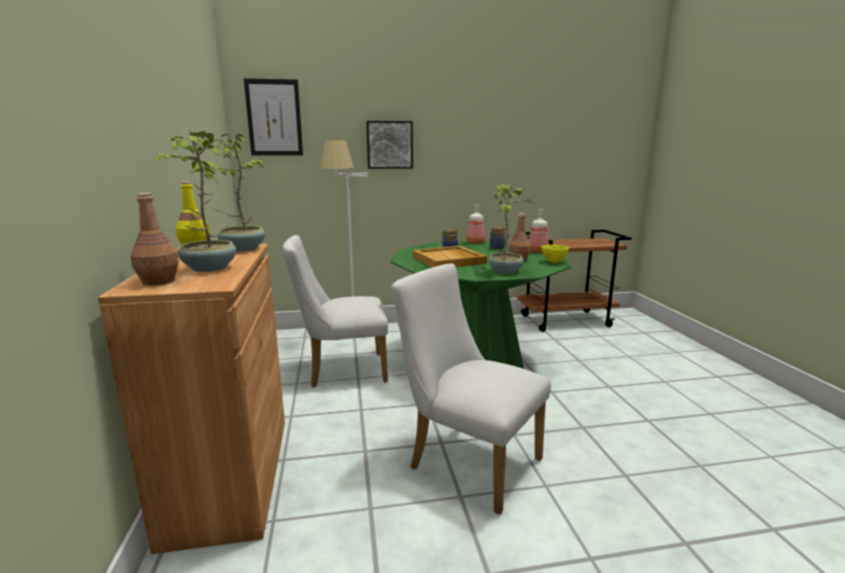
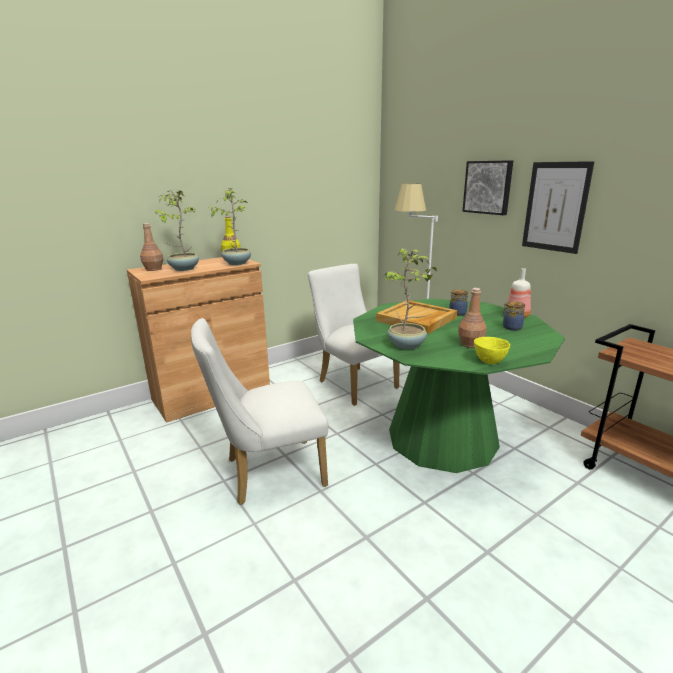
camera: 65 degrees right, 5 degrees up
(274, 118) = (405, 160): picture -> picture (555, 207)
(467, 461) = (267, 473): white chair -> white chair turned 120 degrees counterclockwise
(536, 251) = (532, 347): bottle -> none

